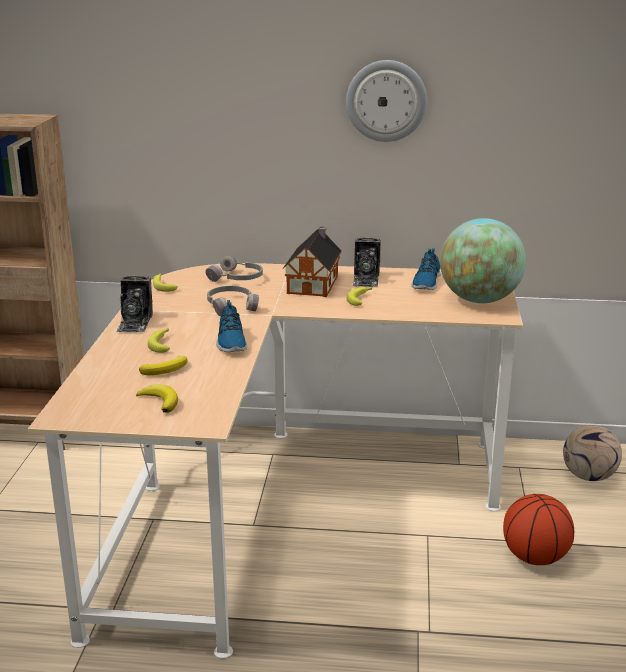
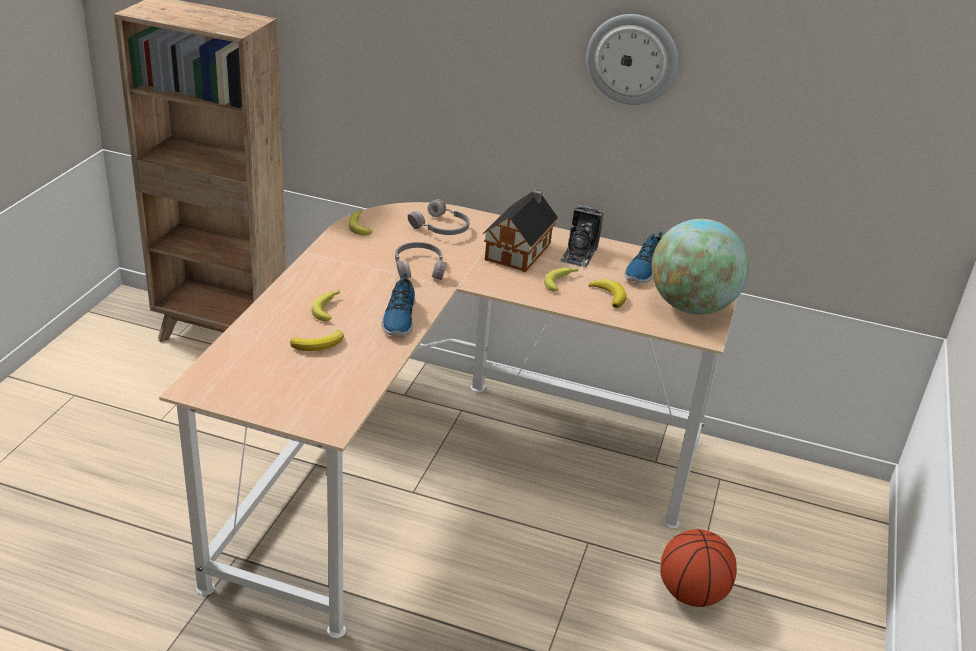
camera: 10 degrees right, 10 degrees up
(135, 323) = (311, 274): camera -> none
(160, 401) = (297, 387): banana -> banana (609, 295)
(588, 476) = (792, 506): football -> none

